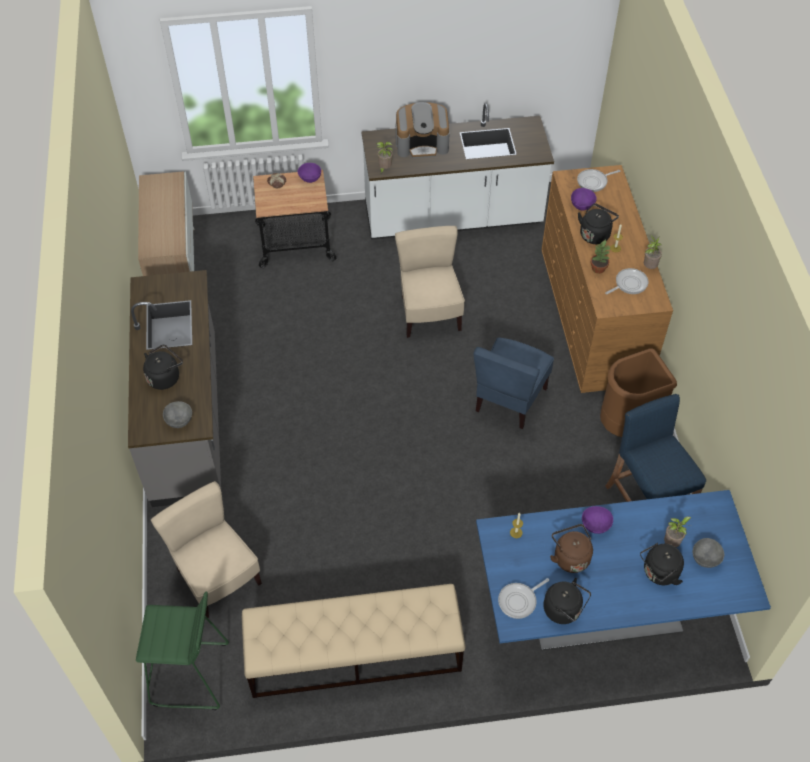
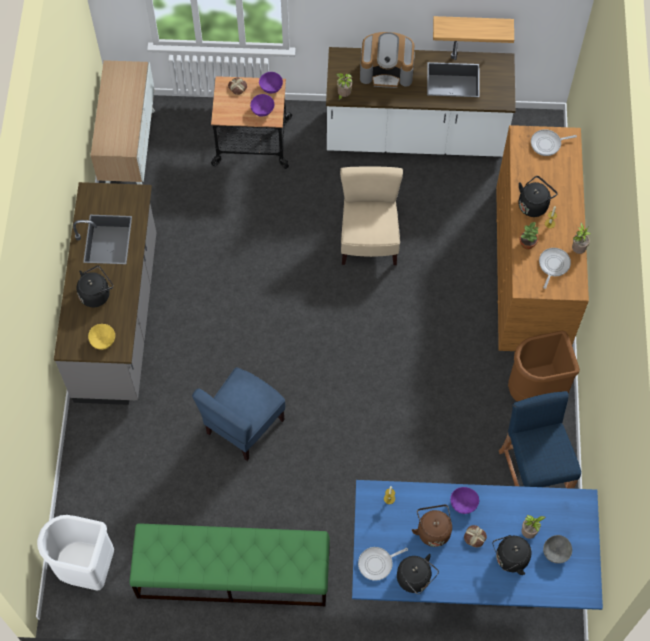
camera: 10 degrees right, 10 degrees up
(179, 420) = (103, 340): grey bowl -> yellow bowl
(190, 675) = (86, 568): green stool -> white trash can
(217, 578) = (123, 481): beige chair -> none
(353, 654) = (232, 574): beige bench -> green bench
(498, 90) = (472, 26): none -> shelf
(509, 399) = (427, 346): blue chair -> blue chair (244, 426)
(582, 205) = (529, 169): purple bowl -> purple bowl (263, 110)
(616, 557) = (474, 537): none -> bread
(629, 284) = (553, 265): frying pan -> frying pan turned 45 degrees counterclockwise

